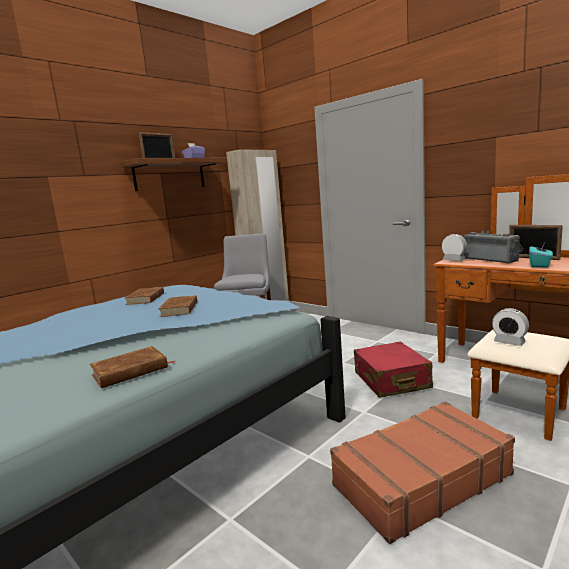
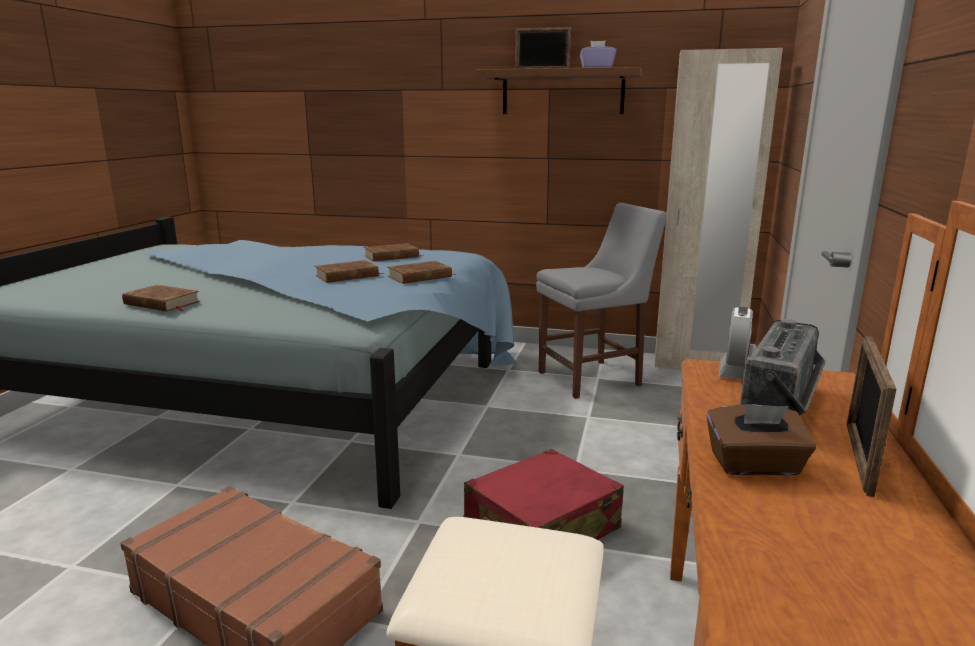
camera: 60 degrees right, 5 degrees up
(218, 294) = (420, 277): none -> brown book
(509, 342) = (479, 548): alarm clock -> none
(540, 265) = (755, 465): turquoise tissue box -> brown tissue box

